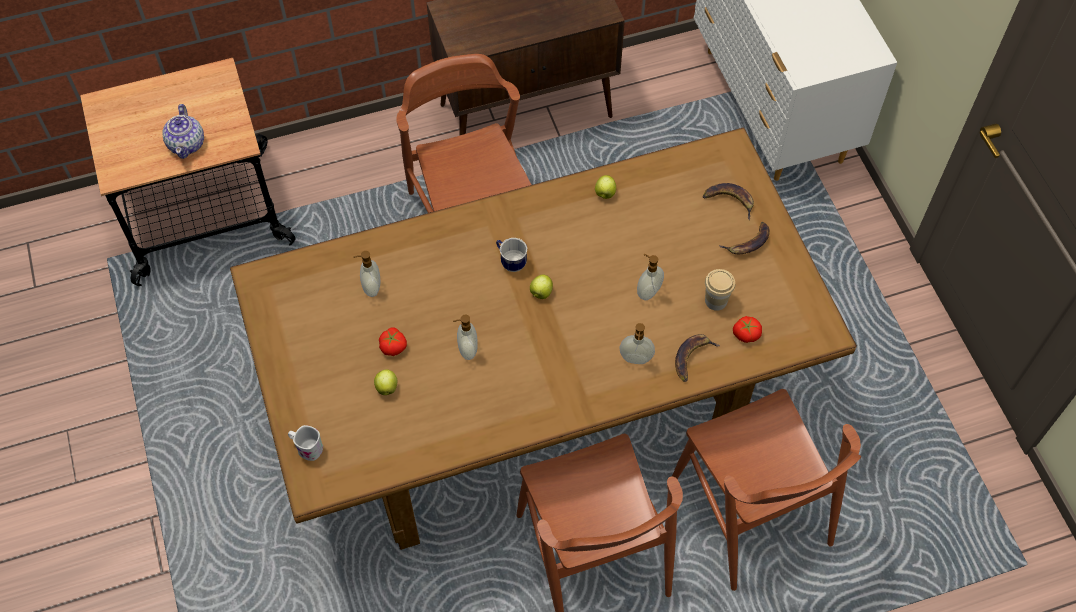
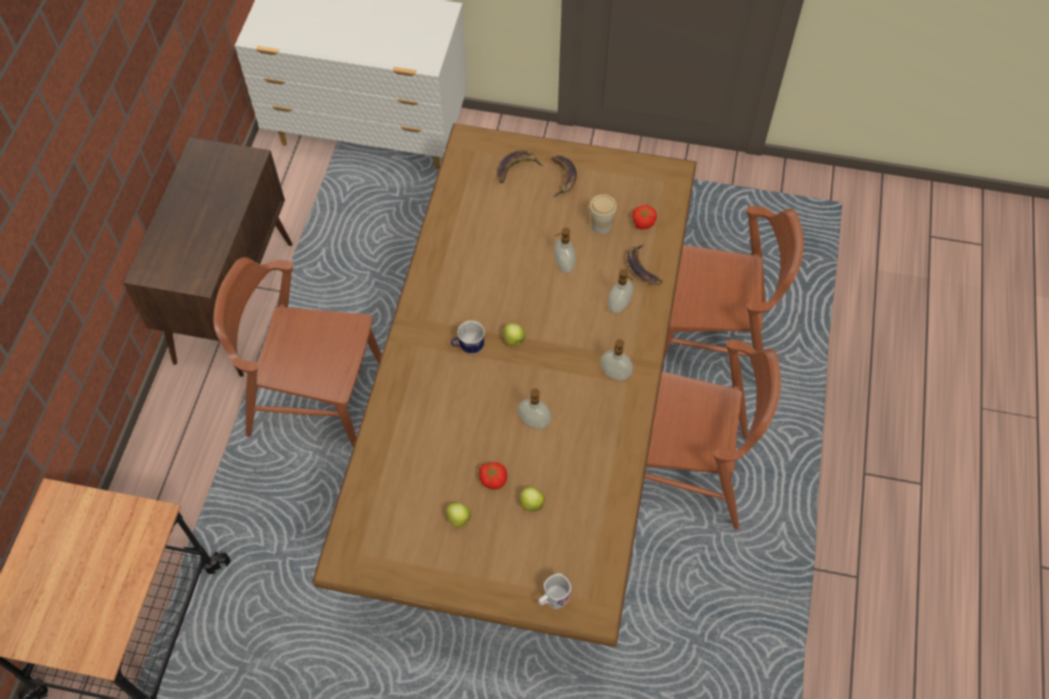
camera: 60 degrees left, 0 degrees up
(187, 144) = (116, 567): teapot -> none
(371, 287) = (420, 468): soap dispenser -> soap dispenser (614, 375)
(605, 194) = (449, 246): apple -> apple (459, 519)

